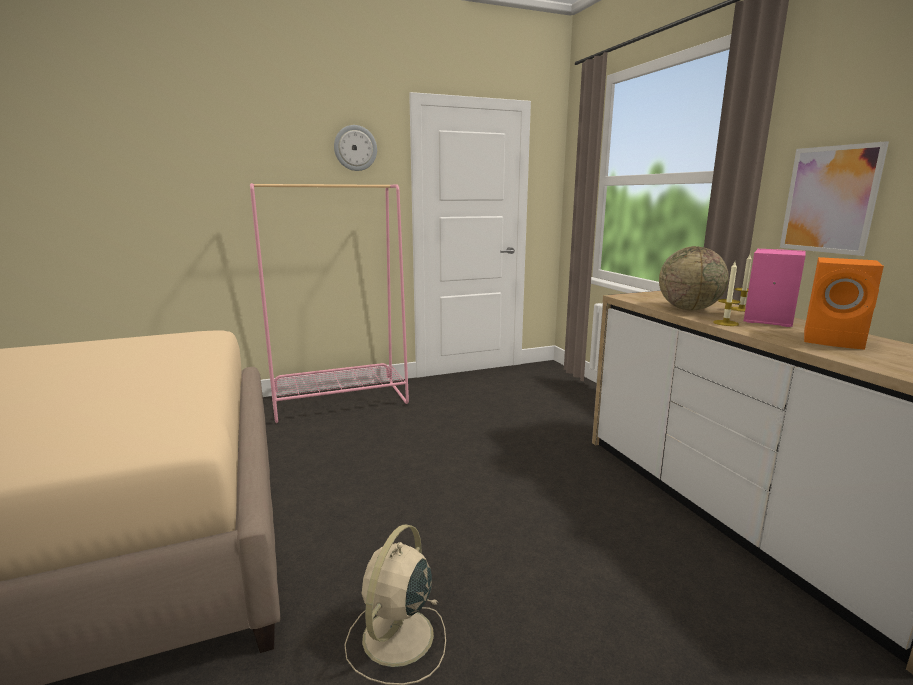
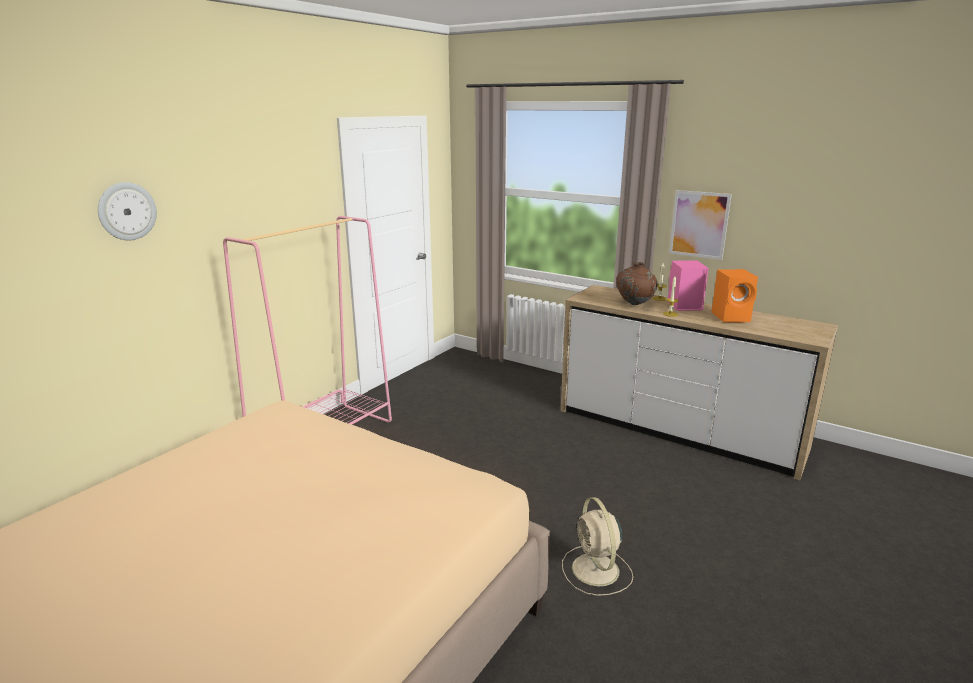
camera: 35 degrees left, 5 degrees up
(355, 148) = (298, 179): wall clock -> wall clock (127, 211)
(689, 309) = (635, 304): globe -> brown vase

